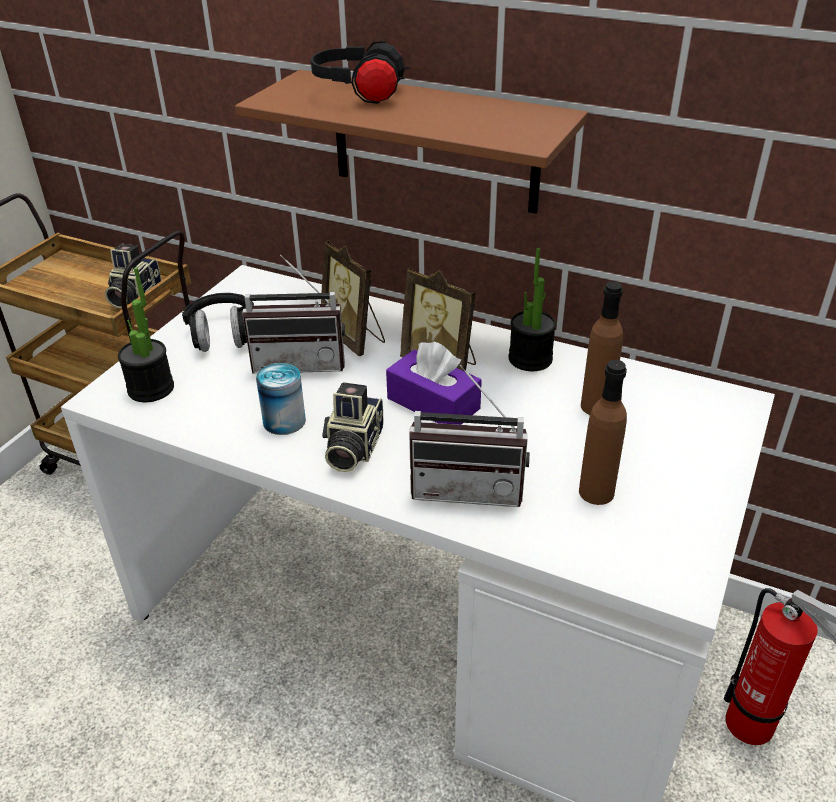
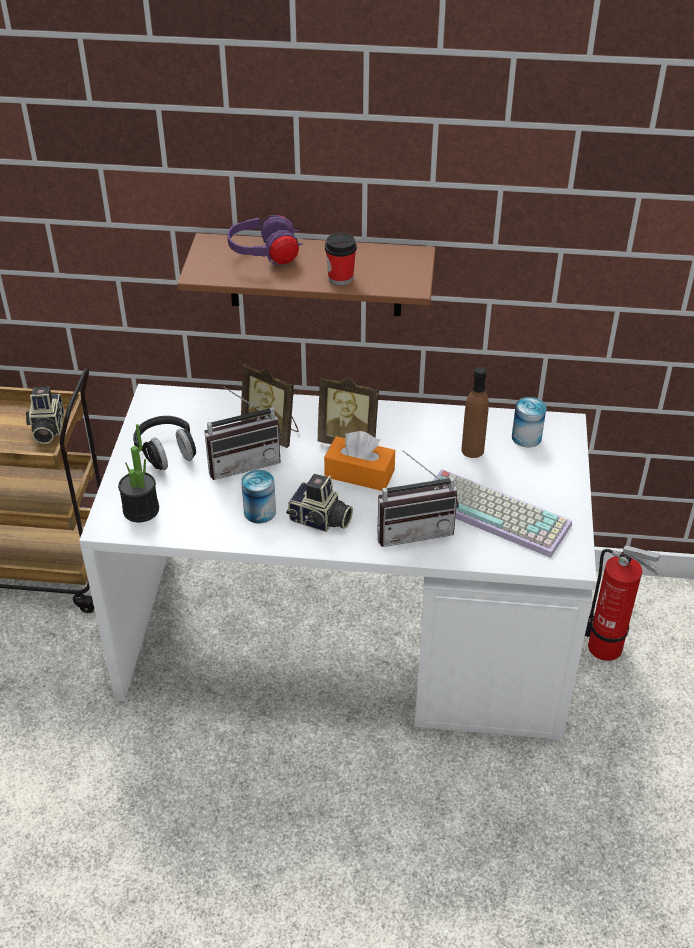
camera: 20 degrees left, 5 degrees up
(351, 448) = (320, 520): camera -> camera turned 60 degrees counterclockwise
(360, 95) = (265, 256): black headphones -> purple headphones
(433, 403) = (359, 473): purple tissue box -> orange tissue box
(438, 124) = (340, 278): none -> cup
(530, 359) = (411, 422): potted plant -> none
(596, 492) = (497, 512): brown bottle -> keyboard
(678, 406) = (526, 437): none -> can

